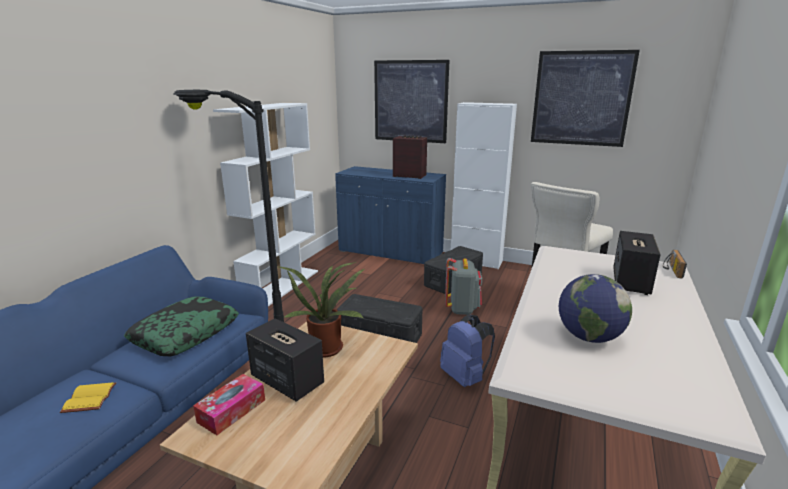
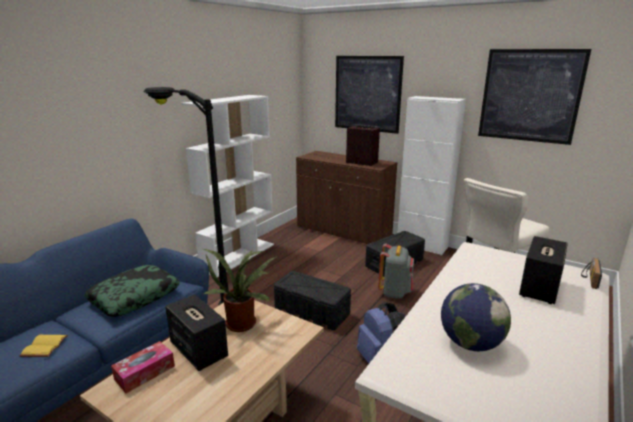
camera: 10 degrees right, 0 degrees up
(390, 252) = (343, 231): blue cabinet -> brown cabinet

